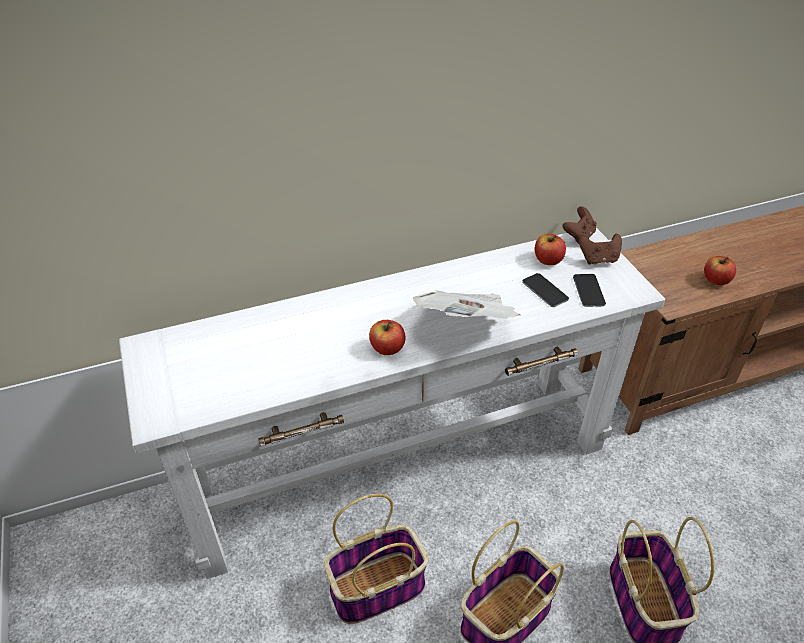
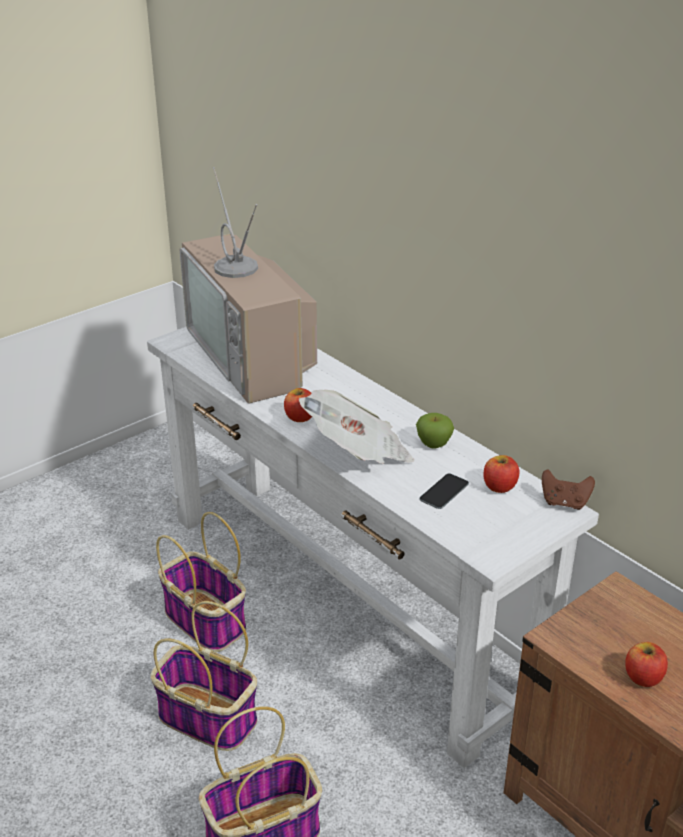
camera: 70 degrees right, 10 degrees down
(245, 356) = (253, 357): none -> television
(473, 277) = (433, 444): none -> apple
(588, 290) = (465, 521): phone -> none
(598, 259) = (529, 522): brown game controller -> none

